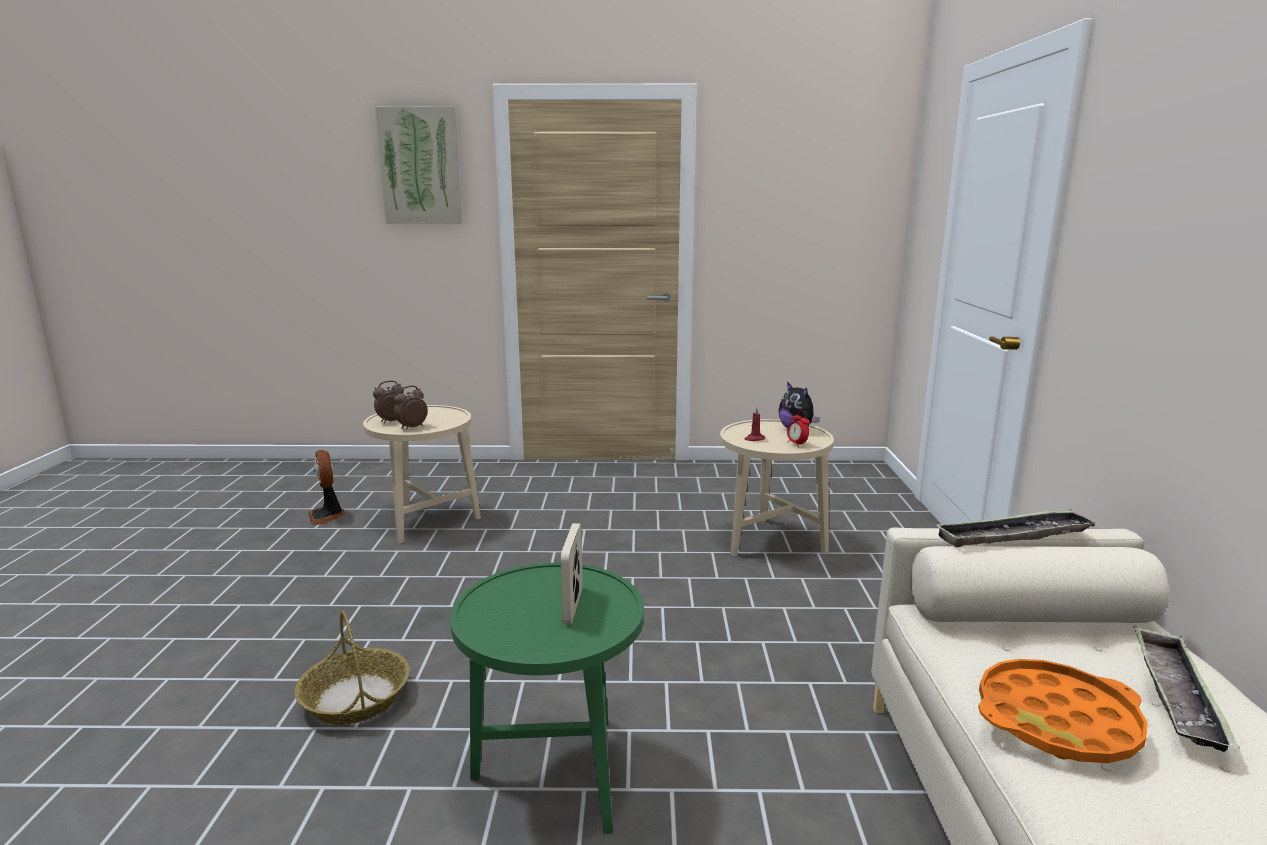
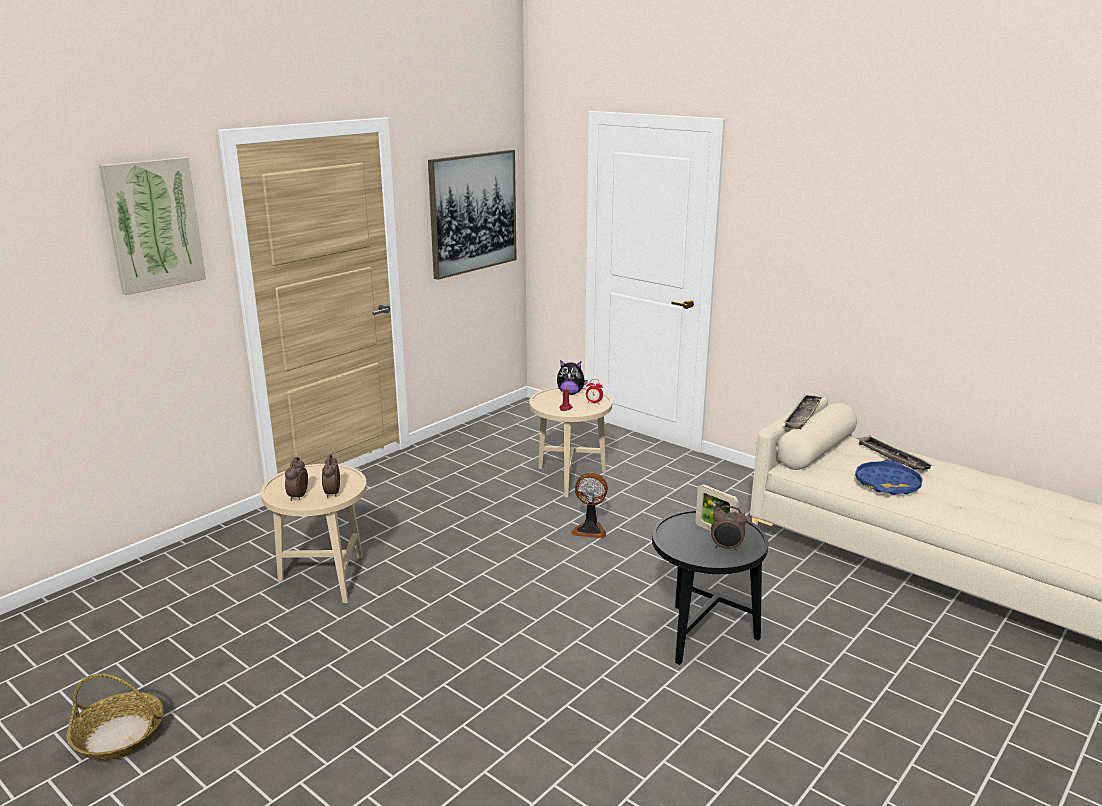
camera: 50 degrees left, 5 degrees up
(327, 516) = (227, 621): fan -> fan (590, 530)
(355, 697) = (550, 681): basket -> basket (118, 736)
(533, 629) = (726, 548): none -> alarm clock
(554, 774) = (702, 637): green side table -> black side table
(814, 209) = (473, 212): none -> picture
(1057, 721) = (887, 483): orange tray -> blue tray

